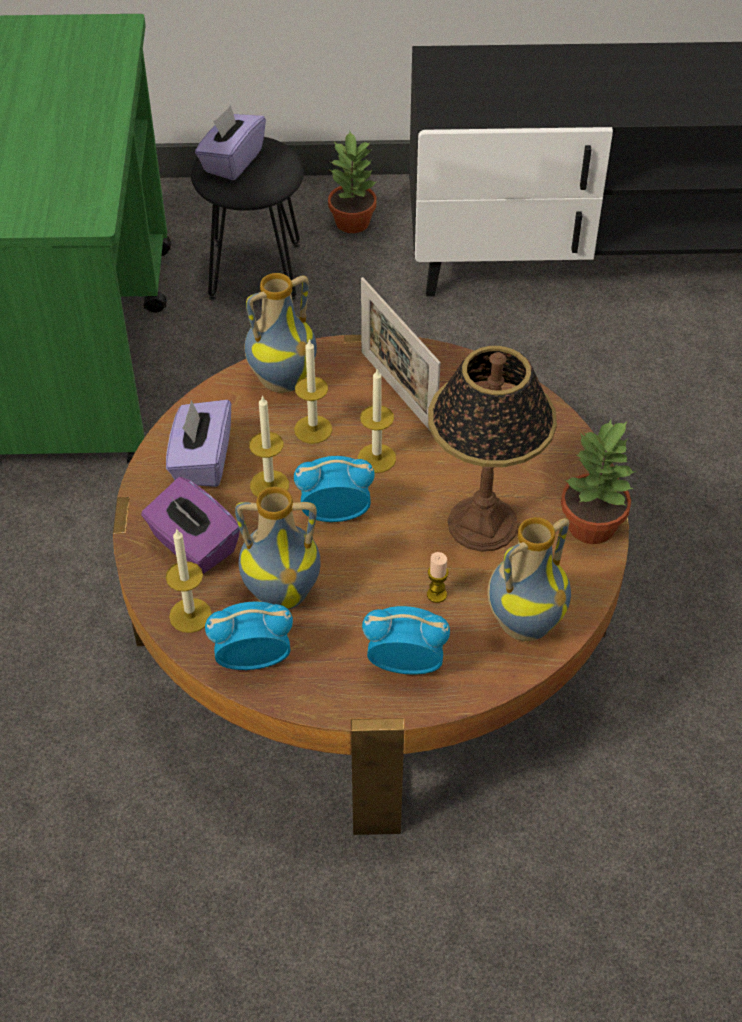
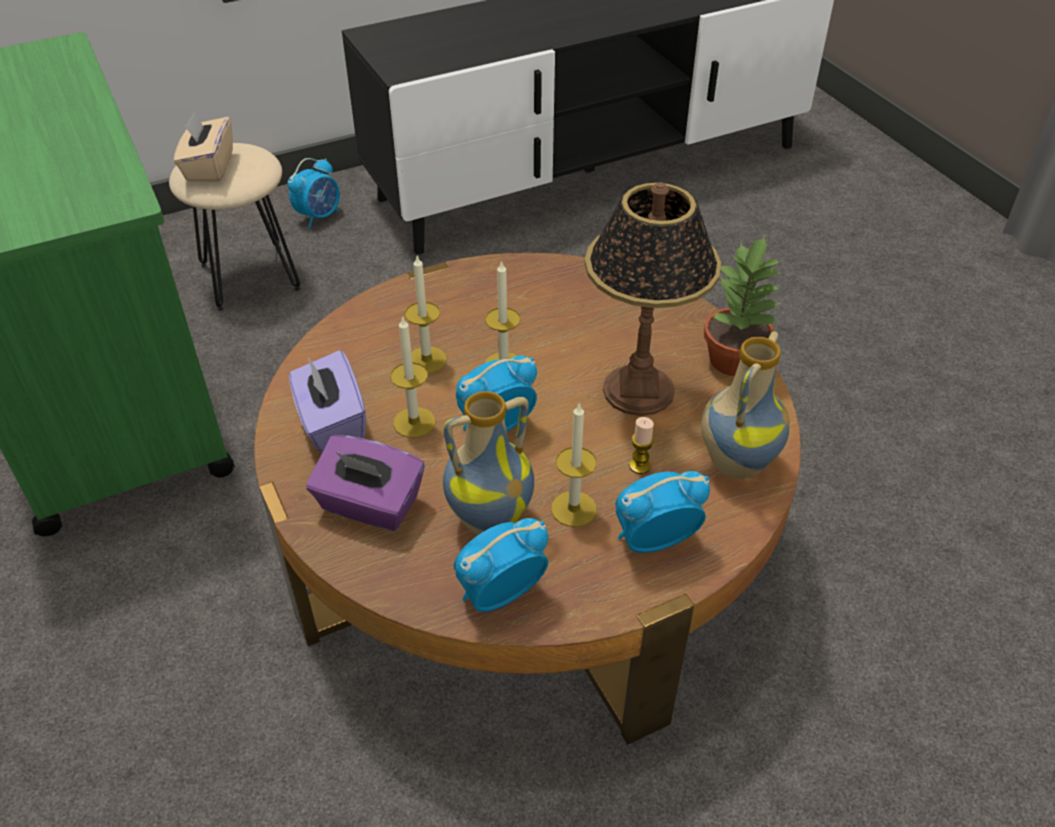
camera: 25 degrees left, 5 degrees down
(190, 615) = (407, 575): candle -> candle (573, 509)
(232, 161) = (209, 167): purple tissue box -> beige tissue box
(255, 270) = (249, 276): black stool -> beige stool
(282, 379) = (369, 326): vase -> none
(353, 222) = (319, 216): potted plant -> alarm clock
(398, 393) = (487, 305): picture frame -> none

